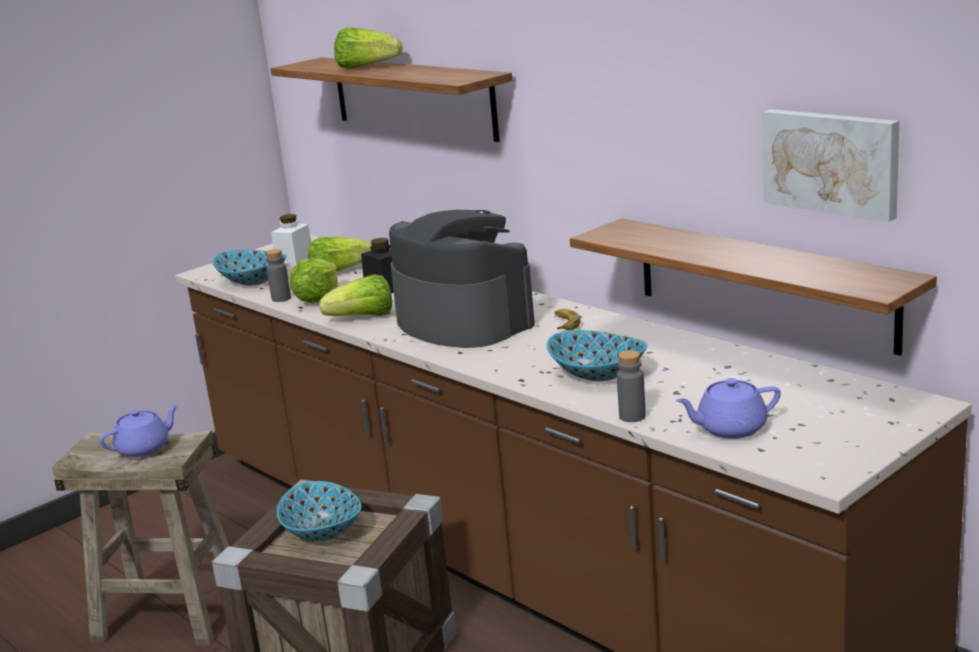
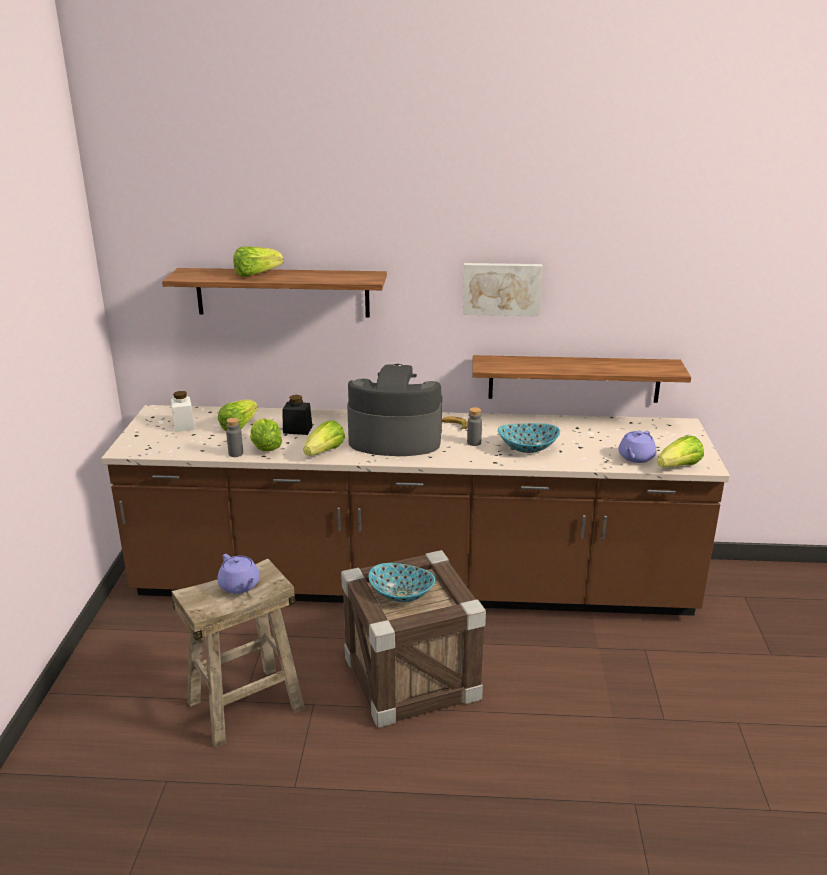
camera: 45 degrees left, 5 degrees up
(144, 448) = (240, 586): purple teapot -> purple teapot turned 135 degrees clockwise
(253, 281) = (184, 447): bowl -> none
(632, 416) = (585, 465): grey bottle -> grey bottle (474, 442)
(773, 461) = (679, 467): none -> lettuce
(832, 162) = (625, 308): picture -> picture (501, 288)

